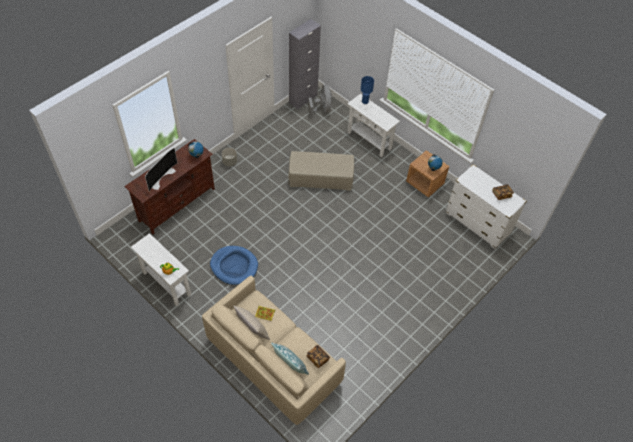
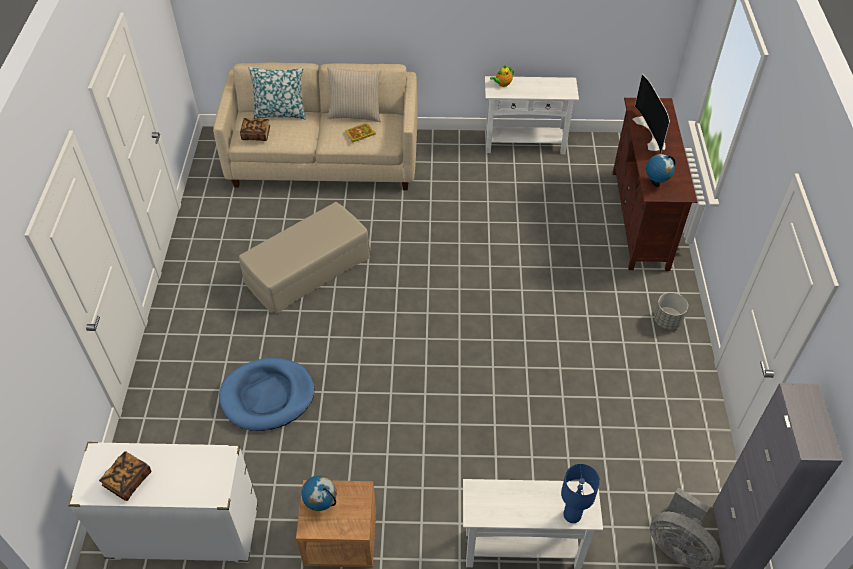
camera: 140 degrees right, 5 degrees down
(234, 266) = (478, 207): blue dog bed -> blue dog bed (267, 396)
(321, 176) = (519, 406): beige ottoman -> beige ottoman (307, 268)

